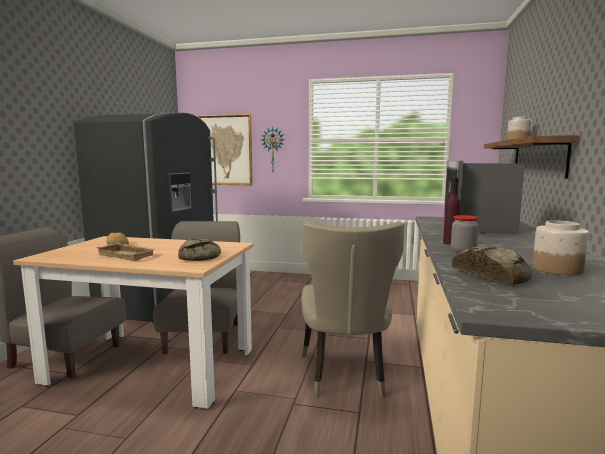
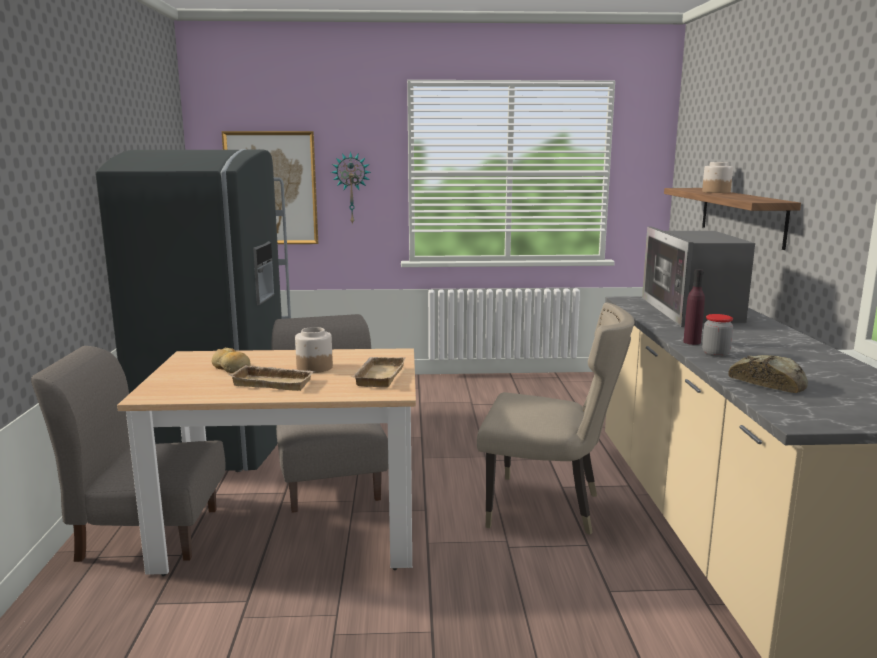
camera: 15 degrees left, 5 degrees up
(201, 256) = (378, 376): bread -> beige tray
(345, 376) = (548, 508): beige chair -> beige chair turned 60 degrees counterclockwise
(556, 269) = (817, 370): jar -> jar (314, 367)

